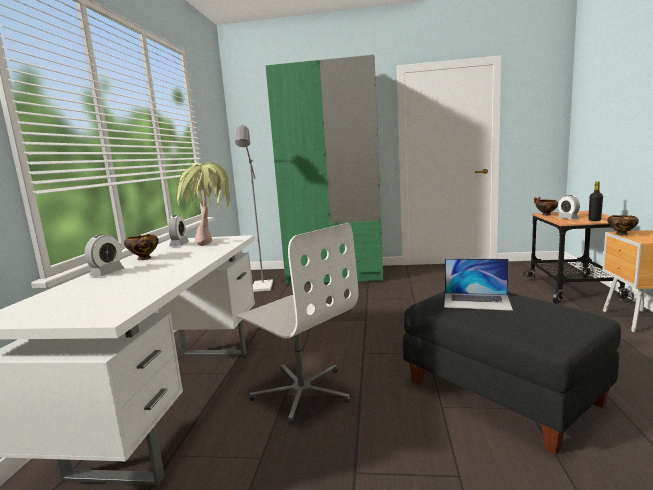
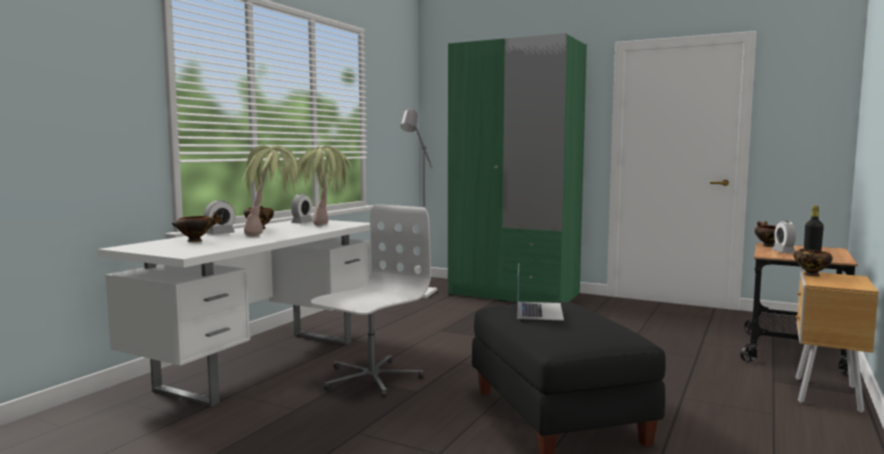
camera: 20 degrees right, 5 degrees down
(91, 289) = (196, 241): none -> bowl
(178, 266) = (273, 236): none -> potted plant
(302, 392) = (371, 378): white office chair -> white office chair turned 120 degrees counterclockwise
(476, 301) = (539, 310): laptop -> laptop turned 120 degrees counterclockwise

